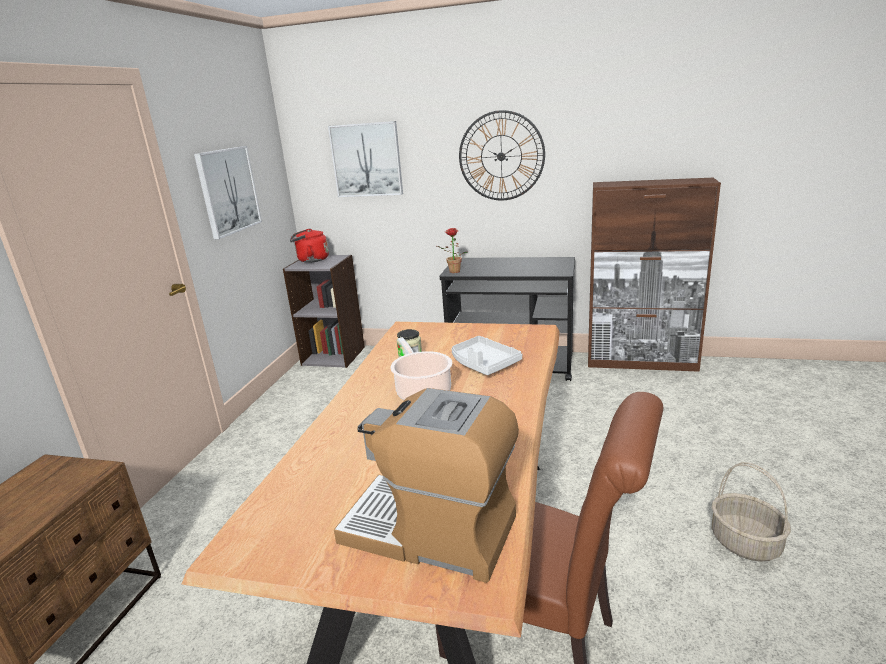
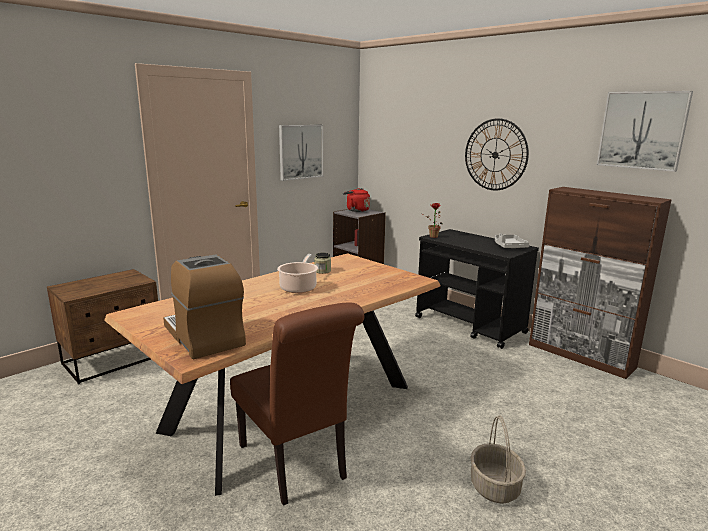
camera: 30 degrees right, 5 degrees down
(366, 160) = (405, 145): picture -> picture (642, 130)
(483, 364) = (354, 285): grey tray -> grey tray (509, 246)

